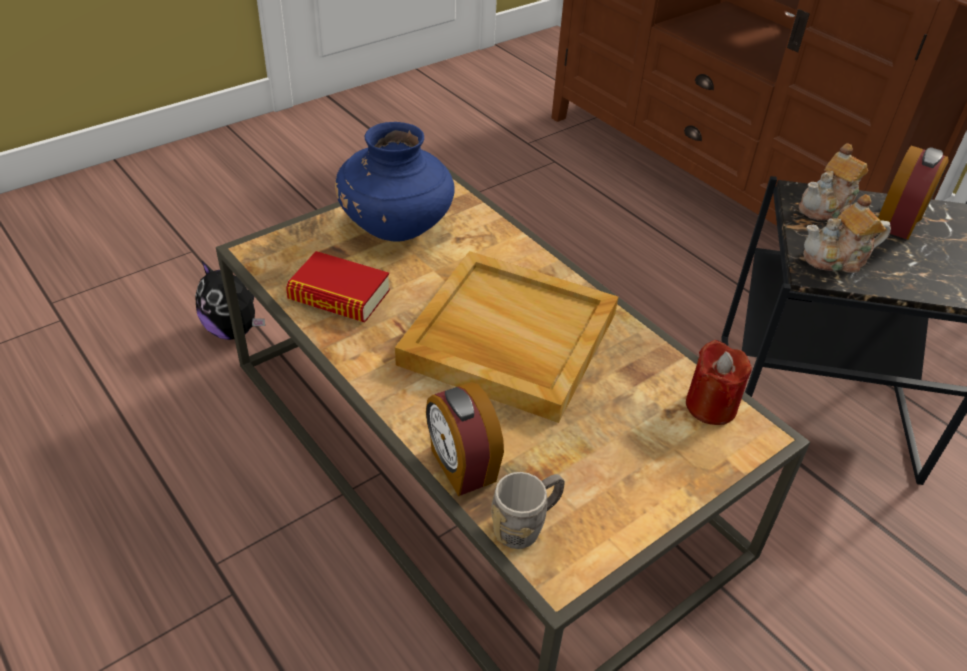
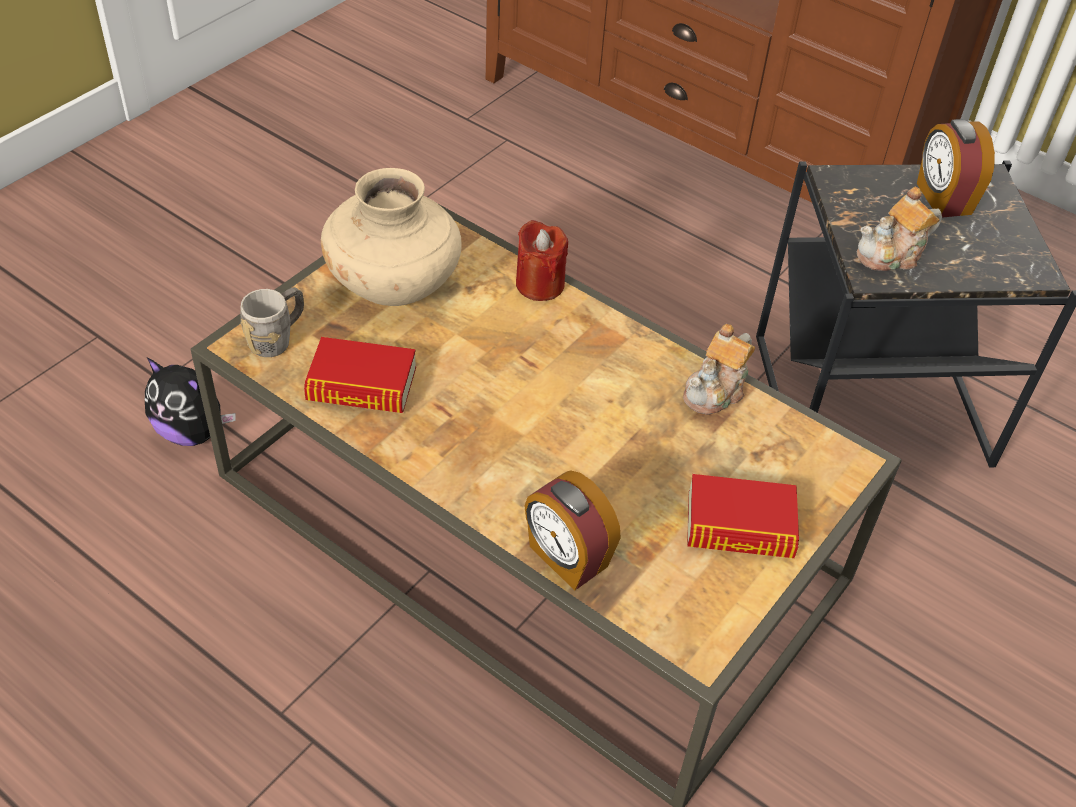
camera: 15 degrees left, 5 degrees up
(397, 227) = (395, 286): blue vase -> beige vase
(507, 339) = (565, 403): beige tray -> none
(526, 525) = (652, 606): grey mug -> grey mug (277, 339)
(633, 470) = (739, 525): none -> book
(711, 406) = (796, 439): red candle -> red candle (540, 284)
(827, 207) = (867, 192): teapot -> teapot (716, 391)
(898, 222) = (942, 199): alarm clock -> alarm clock turned 150 degrees clockwise

